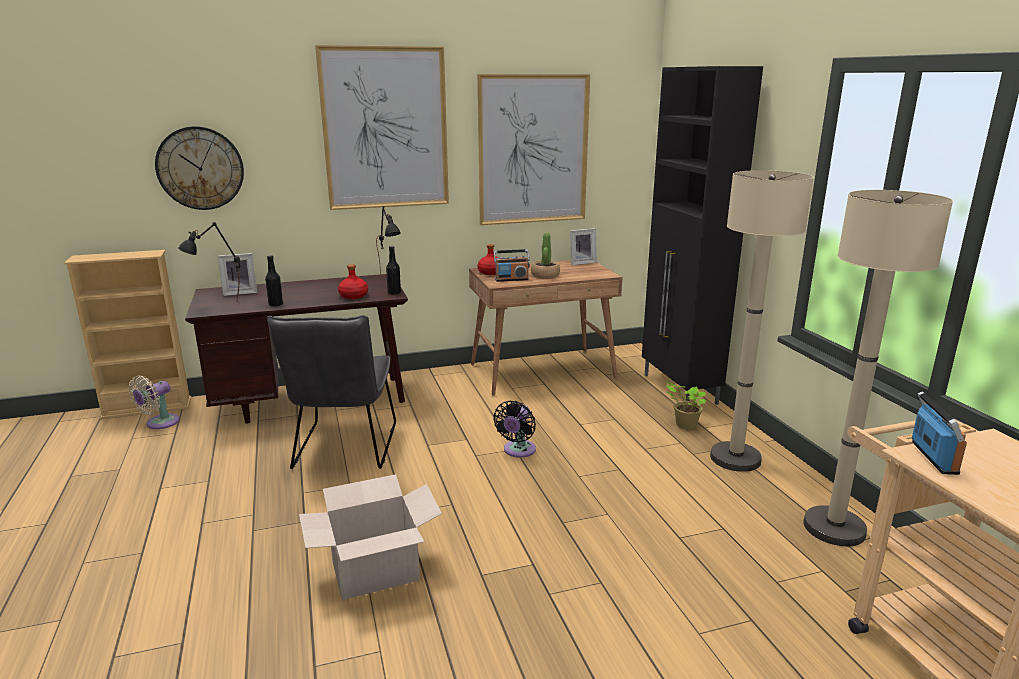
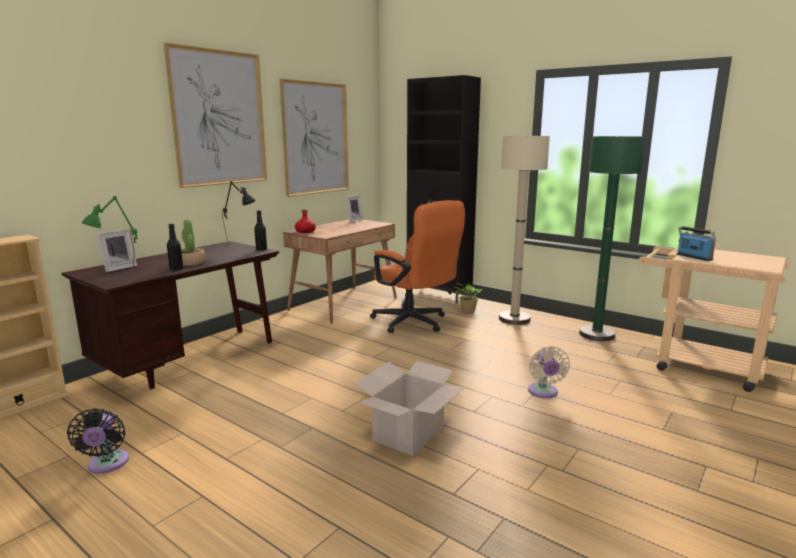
camera: 35 degrees left, 5 degrees down
(159, 423) = (54, 413): beige fan -> beige fan (543, 393)
(200, 168) = (63, 150): wall clock -> none
(217, 305) = (118, 278): black table lamp -> green table lamp
(344, 450) = (271, 380): grey chair -> none
(354, 296) = (232, 255): red bottle -> none
(511, 279) = (329, 233): radio -> none
(518, 451) = (395, 347): black fan -> black fan (107, 465)
(545, 275) = (346, 228): potted plant -> potted plant (190, 263)
(587, 424) = (414, 323): none -> orange office chair
(834, 528) = (596, 334): beige floor lamp -> green floor lamp

